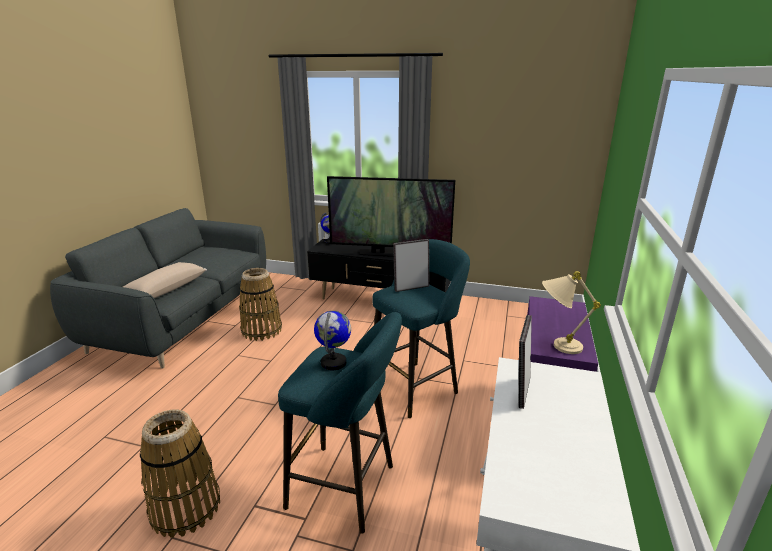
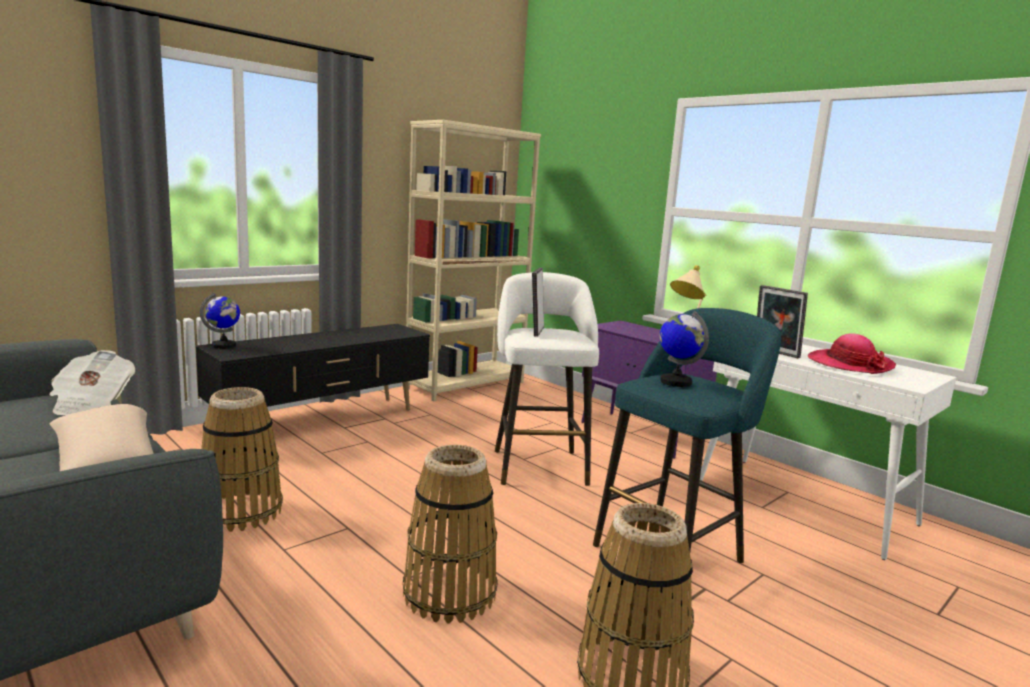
camera: 60 degrees left, 10 degrees down
(229, 257) = (91, 402): none -> newspaper
(230, 415) = (449, 593): none -> basket
(390, 254) = (343, 339): television -> none
(417, 386) = (538, 464): turquoise stool -> white stool
(510, 311) = (466, 385): none -> beige bookcase
(548, 446) = (849, 364): none -> hat

